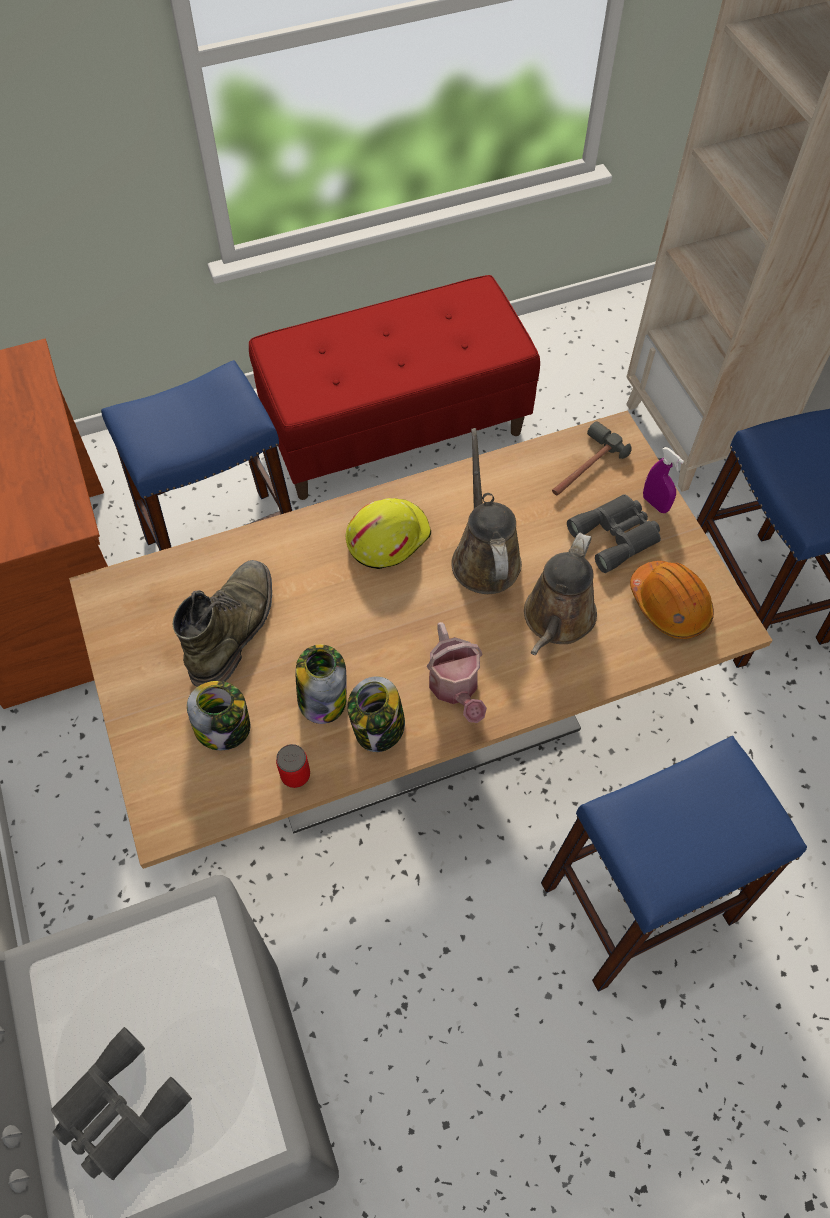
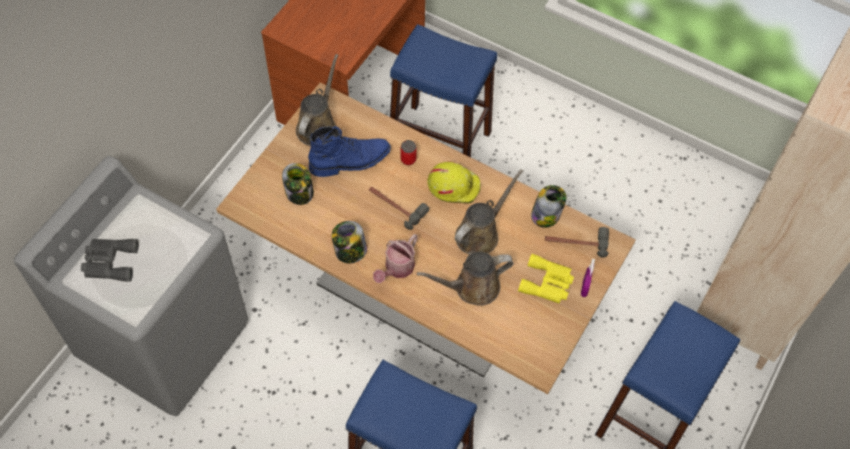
camera: 50 degrees right, 0 degrees up
(137, 628) = (318, 126): none -> brown watering can
(233, 628) = (350, 160): green boot -> blue boot
(295, 775) = (301, 235): can -> can (408, 159)
(322, 698) = (345, 219): jar -> jar (546, 215)
(356, 623) = (395, 206): none -> hammer
(395, 428) = (589, 162): red bench -> none
(617, 535) = (547, 283): grey binoculars -> yellow binoculars
(669, 605) = (526, 332): orange hard hat -> none

